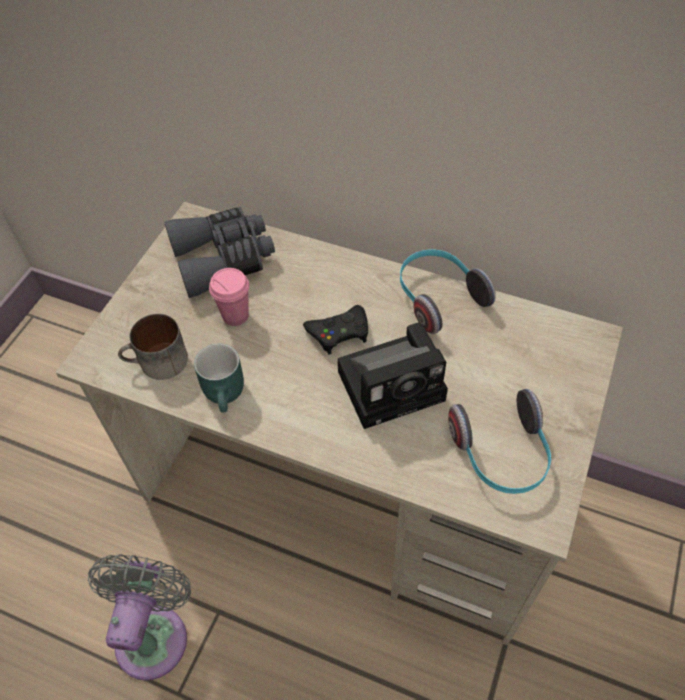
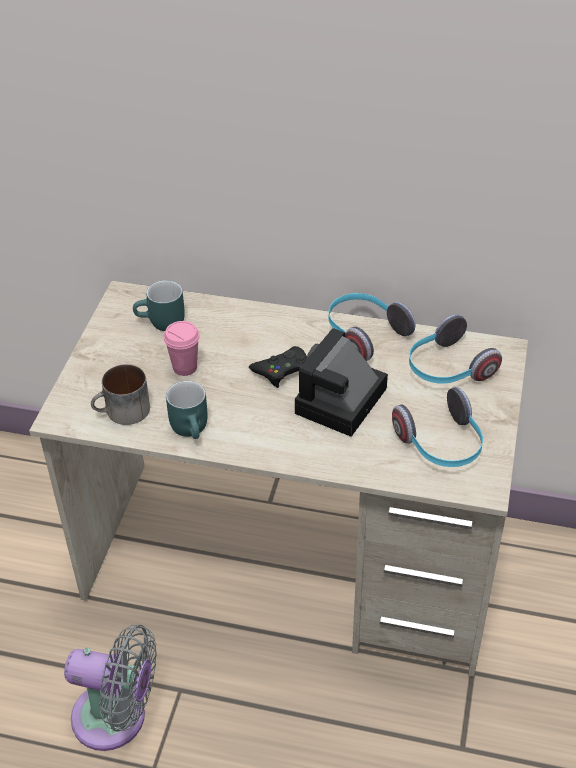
camera: 10 degrees left, 10 degrees down
(154, 633) = (116, 718): grey fan -> grey fan turned 105 degrees clockwise
(223, 259) = (162, 323): grey binoculars -> turquoise mug
(394, 383) = (340, 404): camera -> camera turned 150 degrees clockwise
(524, 354) = (447, 369): none -> headphones

